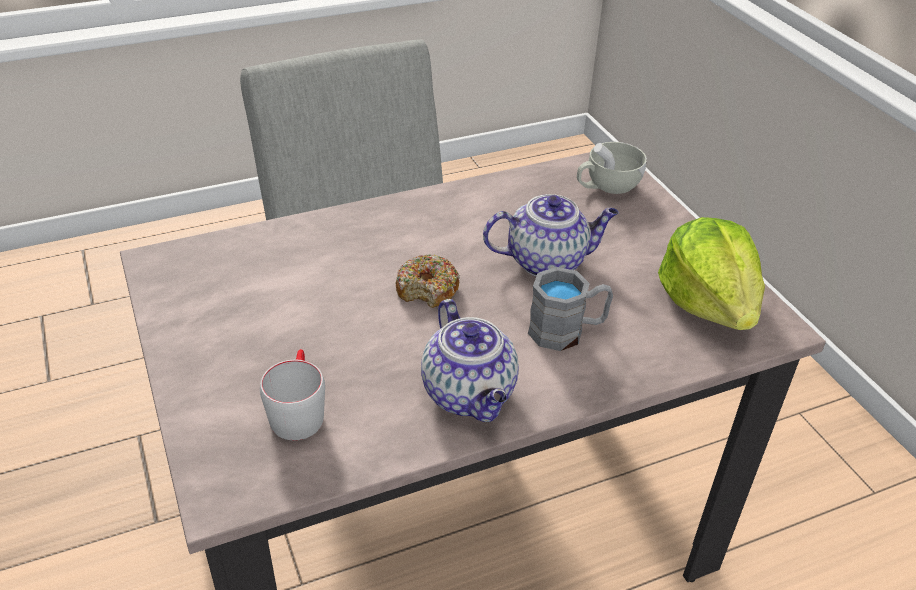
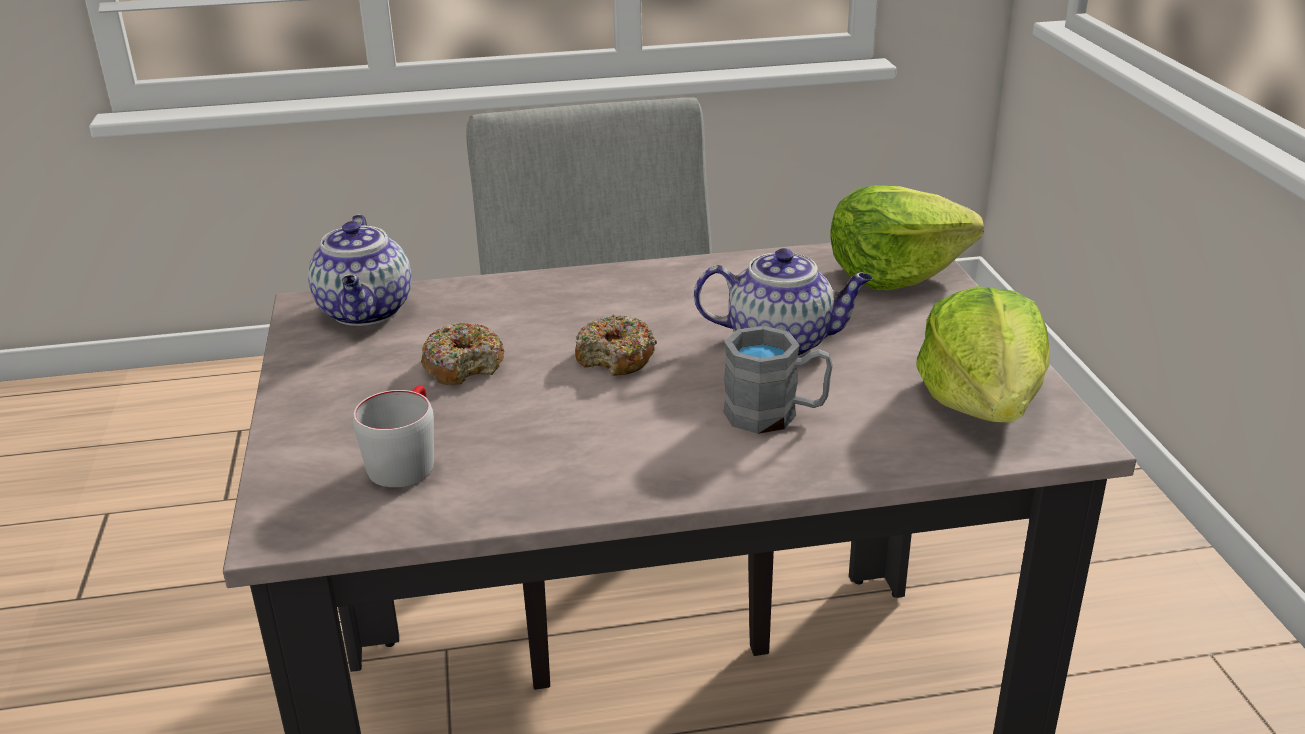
camera: 15 degrees right, 10 degrees down
(309, 310) = (464, 366): none -> donut
(470, 395) = (622, 466): teapot -> teapot (366, 312)
(606, 187) = (894, 273): white cup -> lettuce

